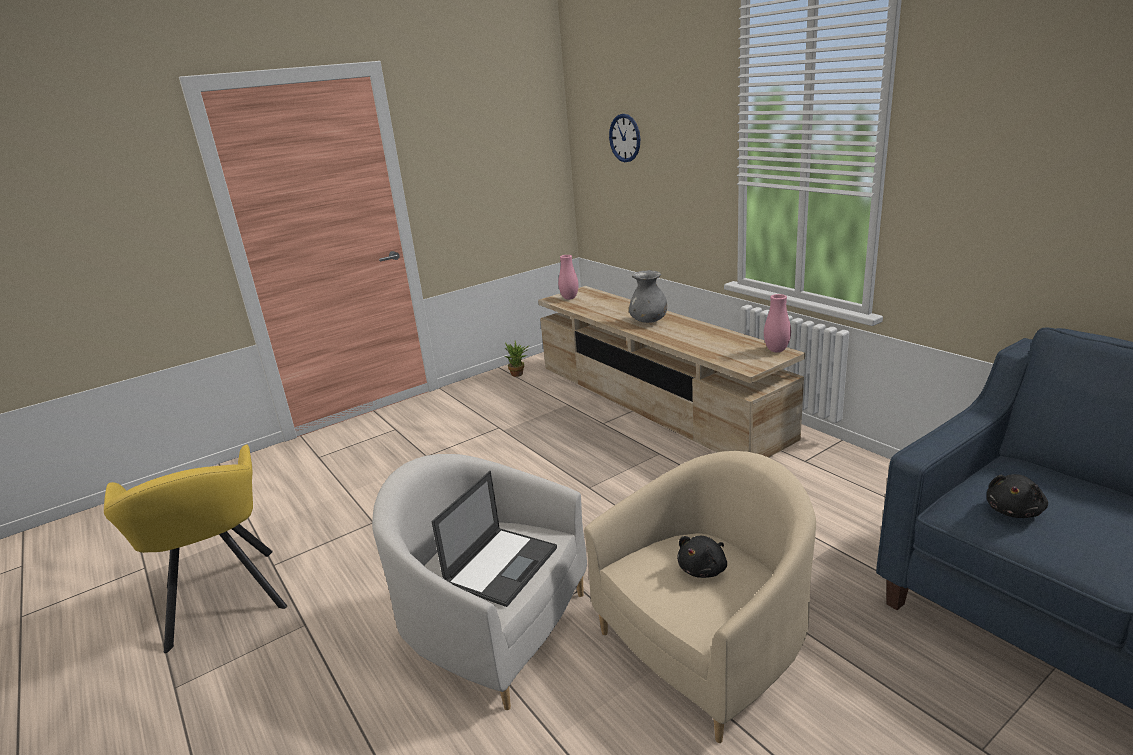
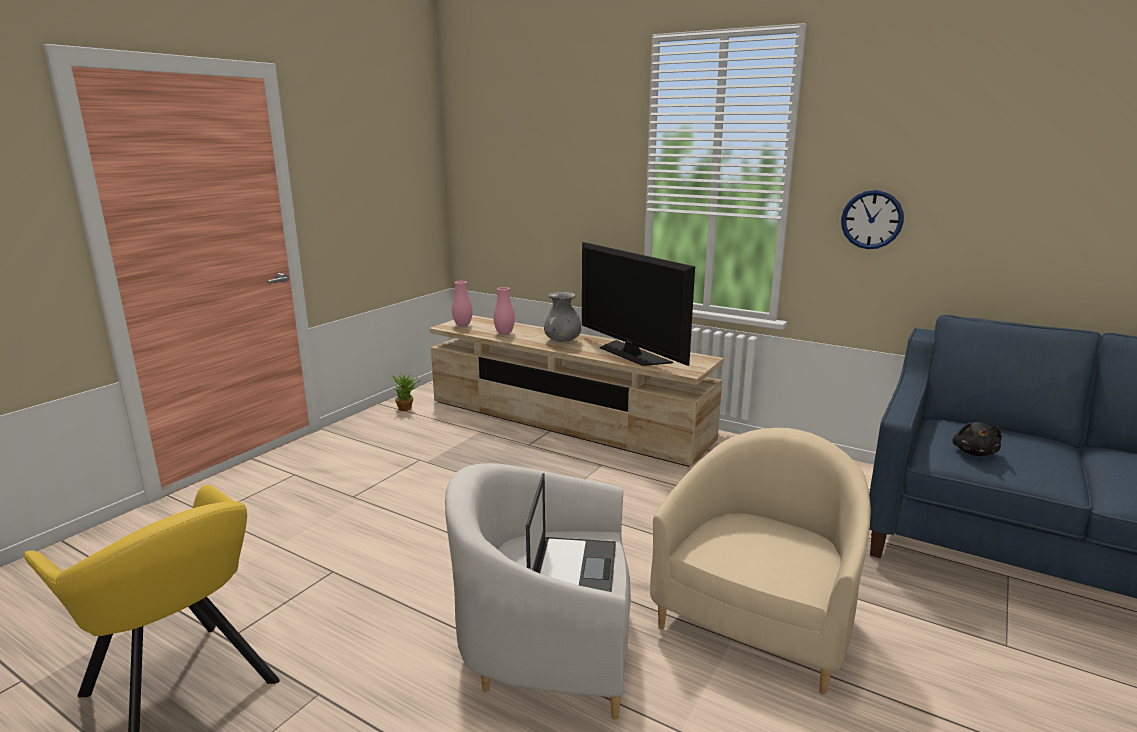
camera: 25 degrees left, 5 degrees down
(625, 138) = (516, 168): wall clock -> wall clock (872, 219)
(704, 569) = (761, 539): black plush toy -> none
(706, 341) = (632, 354): none -> television
(776, 350) = (699, 357): pink vase -> pink vase (504, 333)

